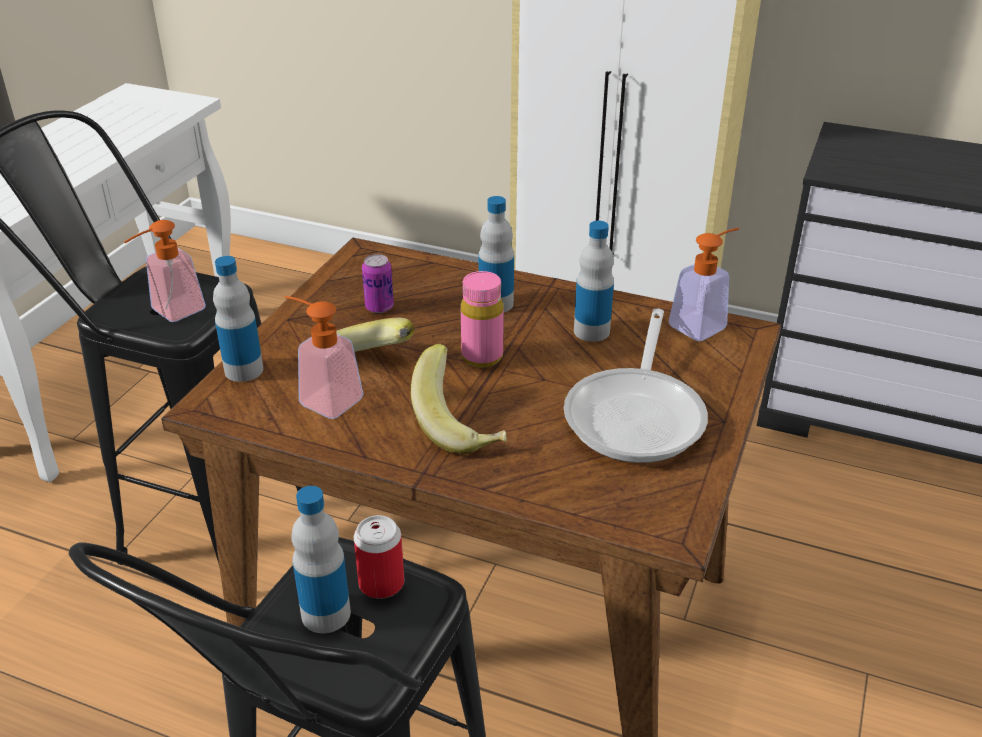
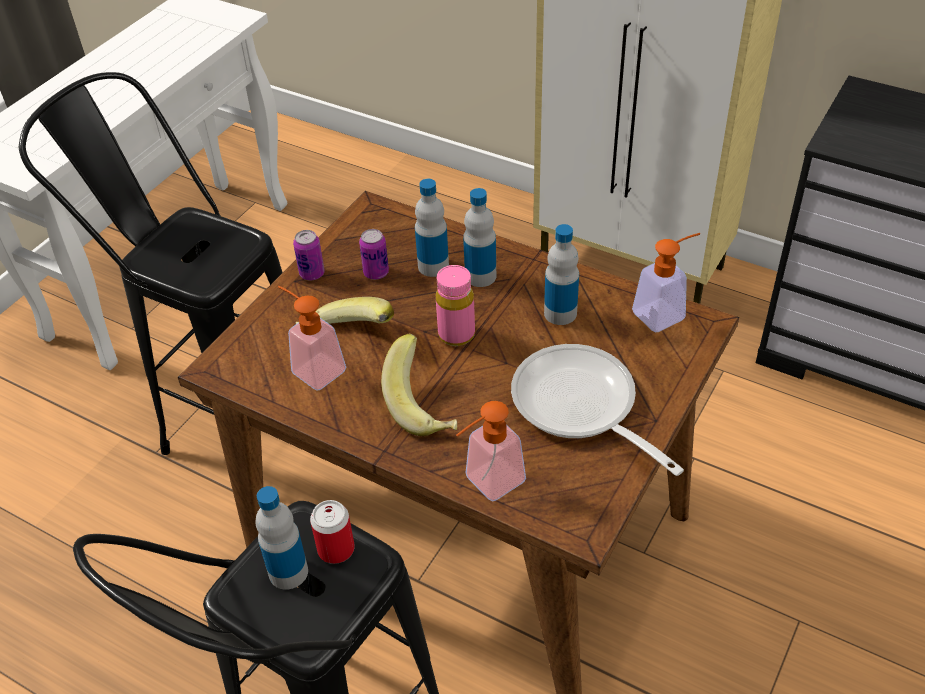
camera: 10 degrees right, 10 degrees up
(170, 313) = (198, 262): soap dispenser -> soap dispenser (487, 484)
(244, 370) = (250, 333): bottle -> bottle (433, 266)
(306, 312) = (312, 274): none -> can
(637, 415) = (580, 407): frying pan -> frying pan turned 120 degrees clockwise

